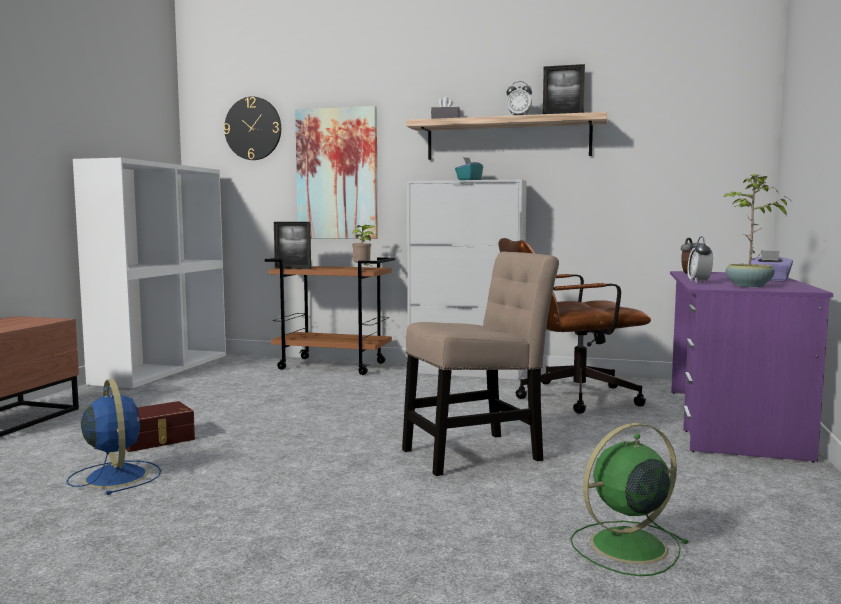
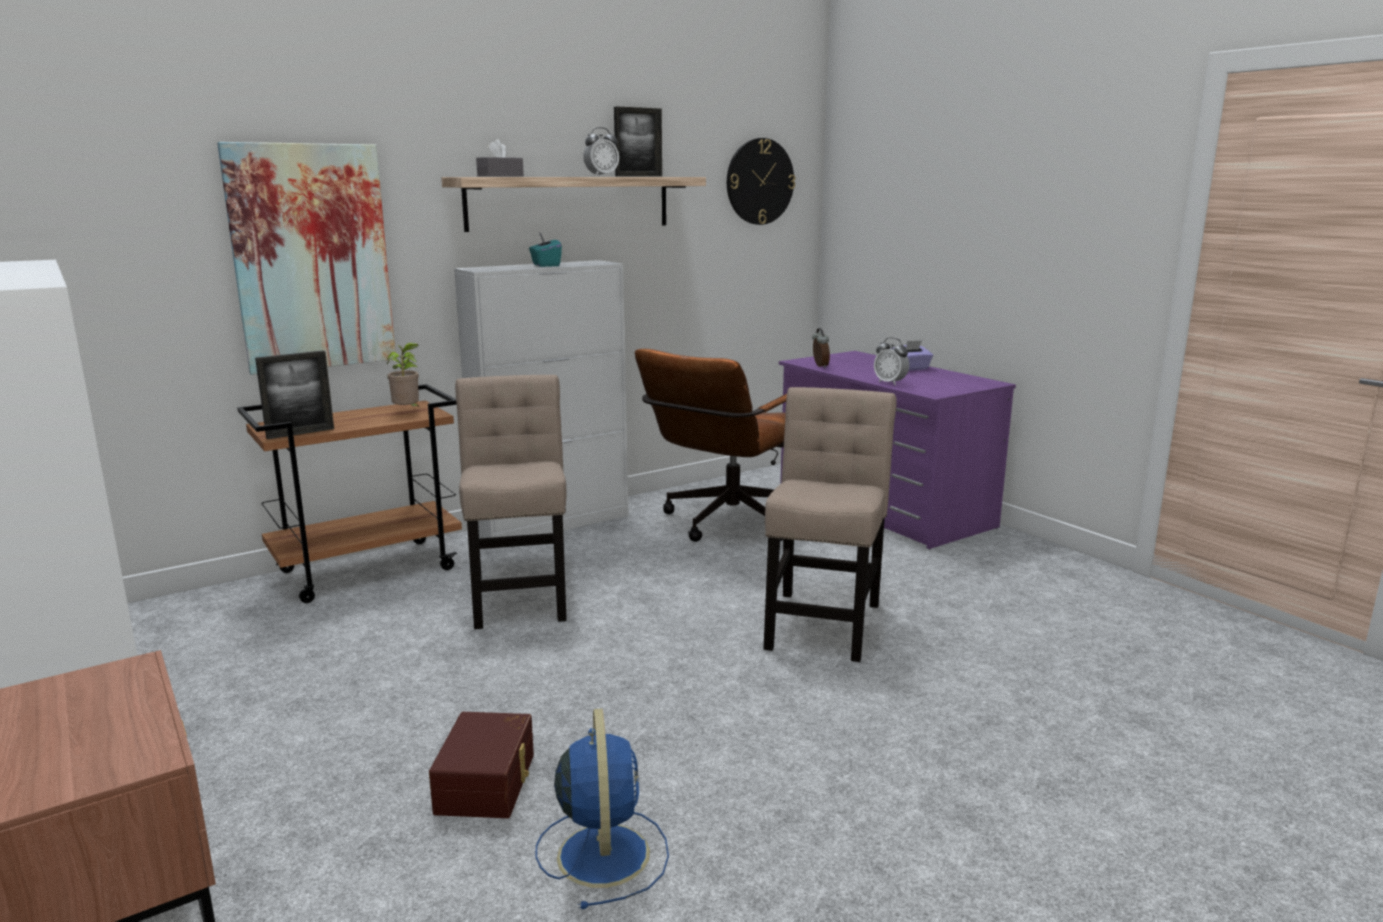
camera: 50 degrees left, 10 degrees up
(115, 476) = (603, 852): blue fan -> blue fan turned 75 degrees clockwise
(253, 128) = (116, 173): wall clock -> wall clock (759, 181)
(362, 391) = (519, 594): none -> beige chair
(625, 547) = (1085, 654): green fan -> none
(748, 286) = (942, 383): potted plant -> none

